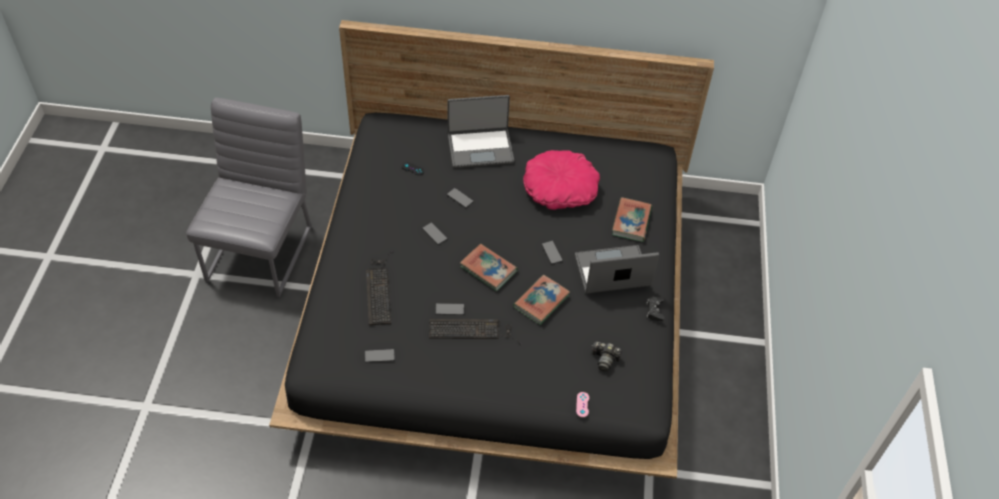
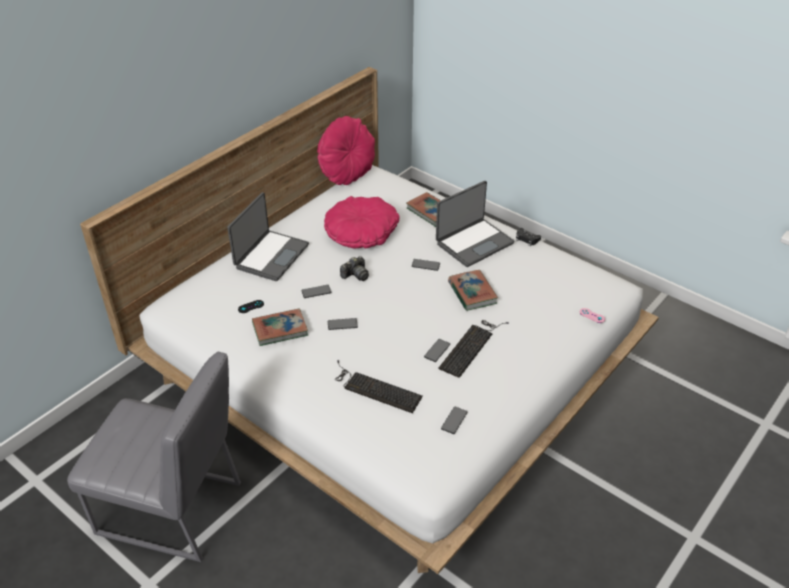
camera: 55 degrees left, 10 degrees down
(261, 250) = (173, 509): grey chair -> grey chair turned 150 degrees clockwise
(488, 269) = (412, 308): book -> book (280, 329)
(496, 307) = (395, 363): black bed -> white bed
(604, 360) = (556, 284): camera -> camera (355, 275)
(612, 272) = (473, 243): laptop -> laptop turned 150 degrees counterclockwise
(634, 140) = (347, 176): none -> pink pillow

